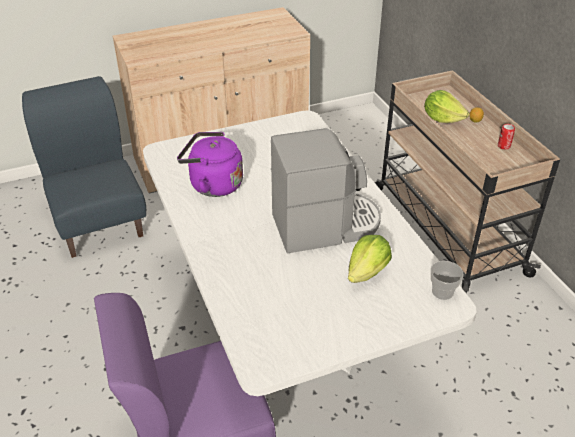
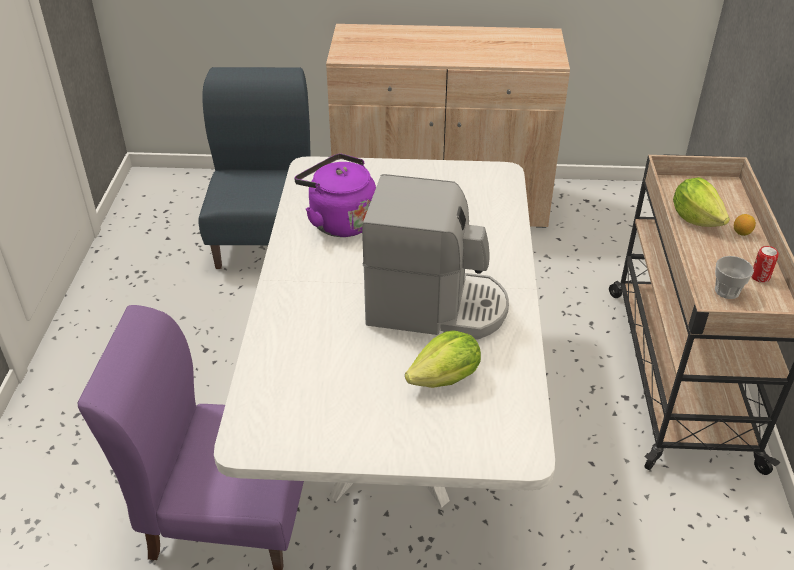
camera: 25 degrees right, 0 degrees up
(442, 292) = (523, 435): cup -> cup (727, 291)

